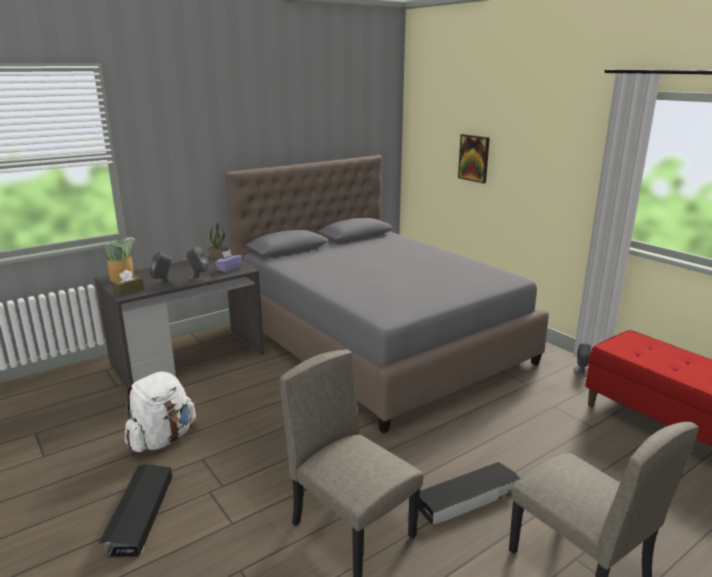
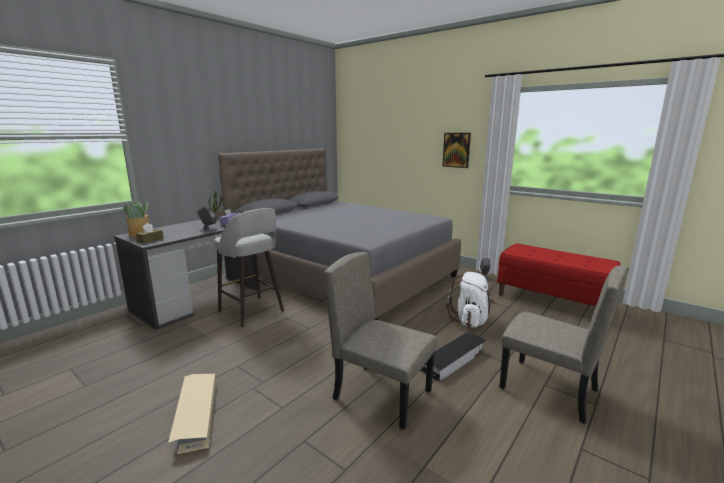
camera: 15 degrees left, 5 degrees down
(139, 514) = (195, 415): black storage box -> beige storage box
(162, 439) = (196, 356): white backpack -> white backpack (470, 320)
(163, 284) = (179, 235): grey speaker -> none
(244, 385) = (252, 312): none -> grey stool
(474, 158) = (392, 145): picture -> picture (456, 150)

